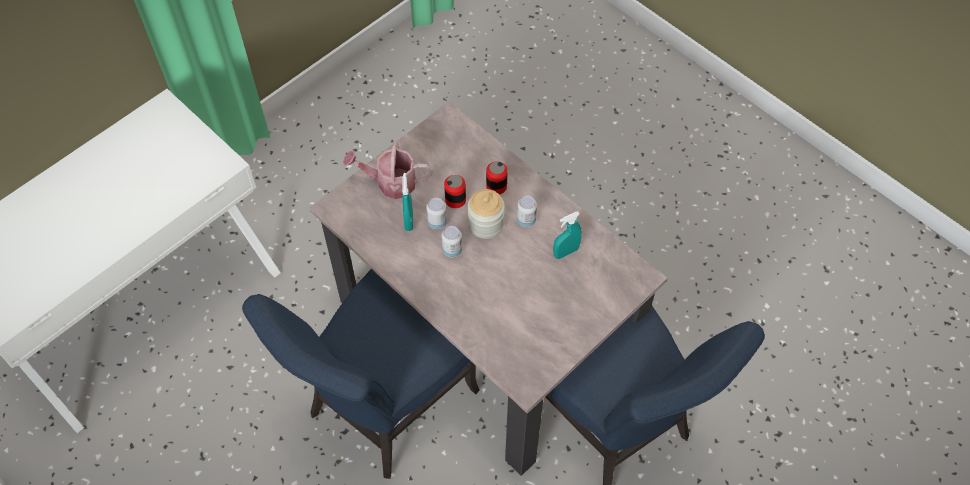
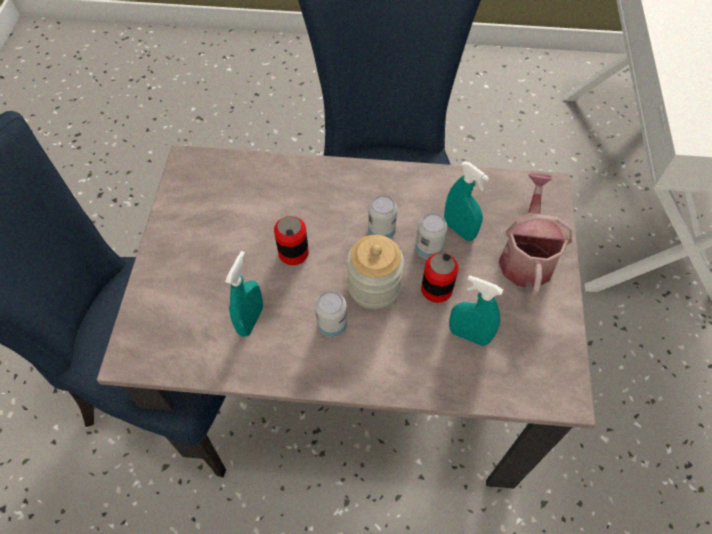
camera: 140 degrees right, 0 degrees up
(390, 183) = (526, 256): watering can -> watering can turned 45 degrees counterclockwise
(463, 169) = (469, 335): none -> turquoise spray bottle
(496, 186) = (407, 343): can -> can (293, 253)

